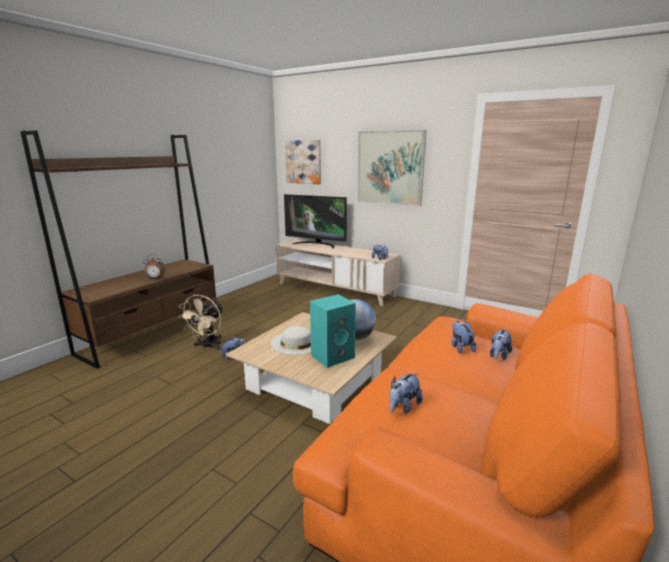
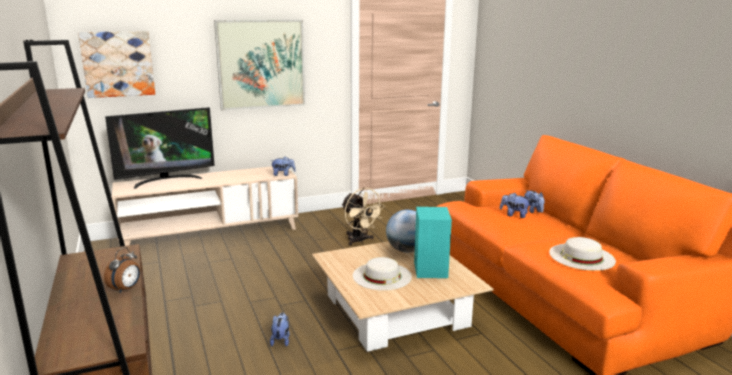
camera: 55 degrees left, 0 degrees up
(208, 346) = (228, 351): beige fan -> beige fan (360, 241)
(403, 407) = (581, 256): plush toy -> white hat

